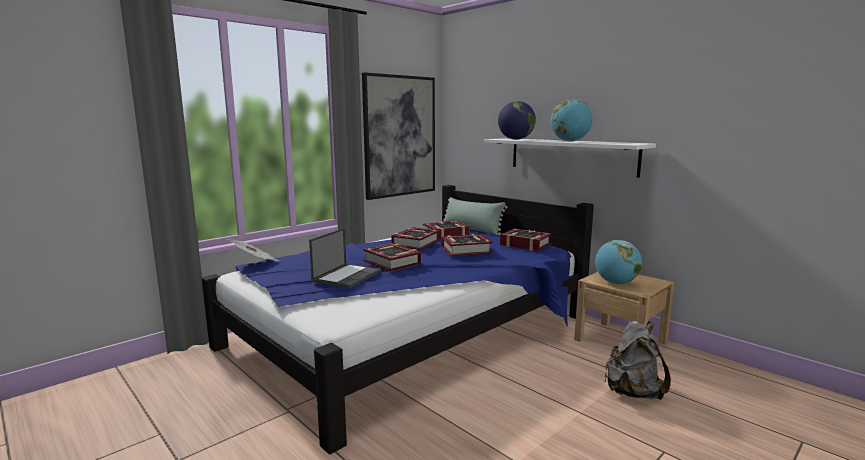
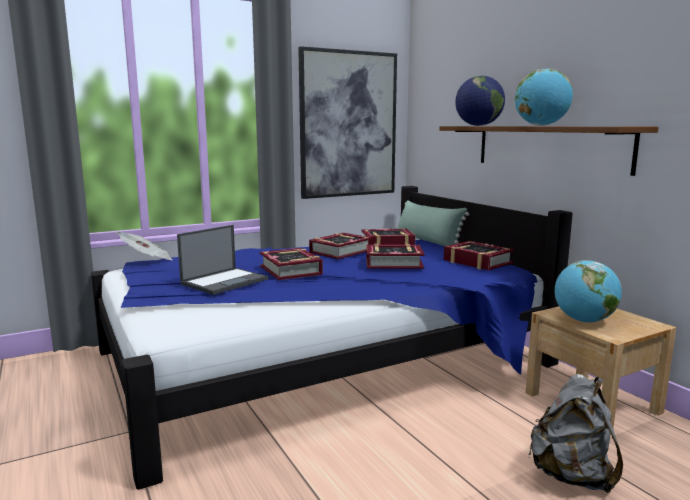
camera: 15 degrees right, 0 degrees up
(571, 156) = (548, 147): white shelf -> brown shelf

